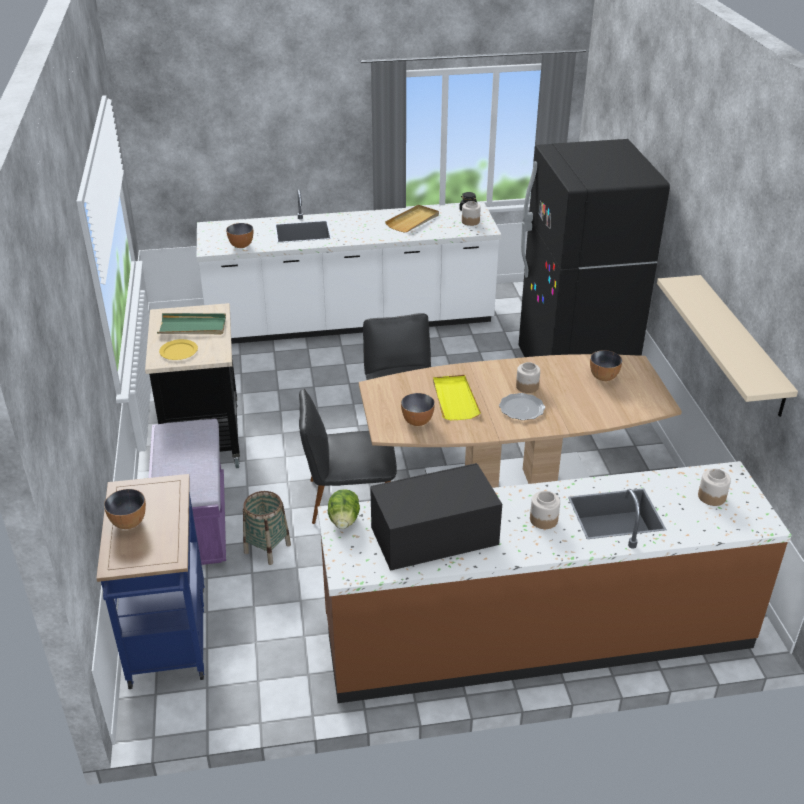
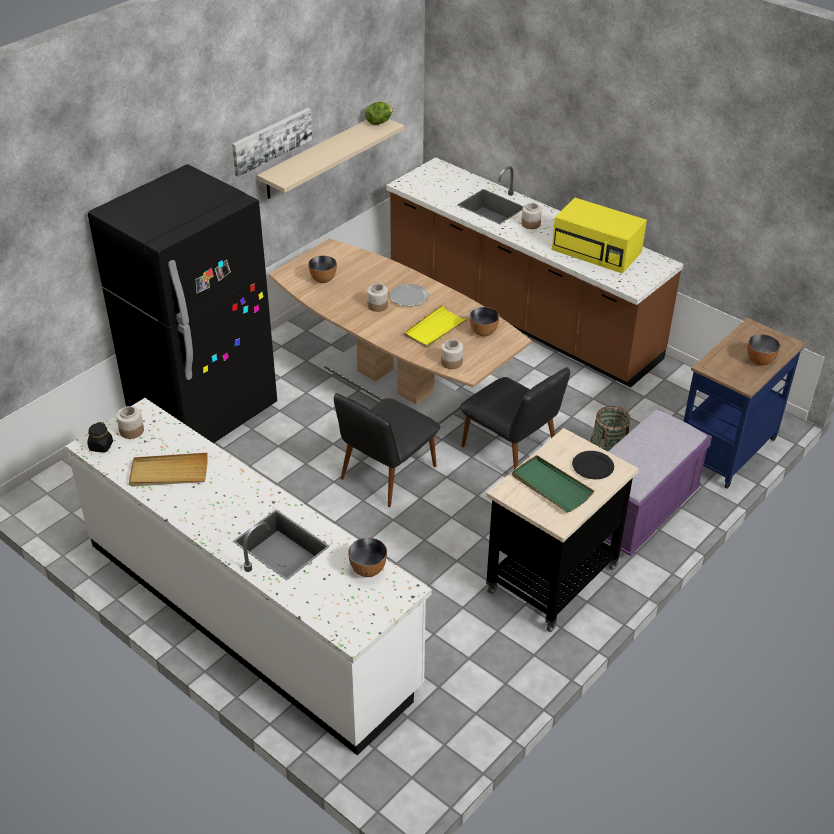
camera: 130 degrees left, 5 degrees up
(179, 352) = (593, 466): yellow plate -> black plate
(344, 521) = (633, 284): lettuce -> lettuce (379, 122)
(432, 536) = (597, 251): black microwave -> yellow microwave
(711, 496) = (434, 184): jar -> jar (451, 362)
(718, 258) = (271, 140): none -> picture

